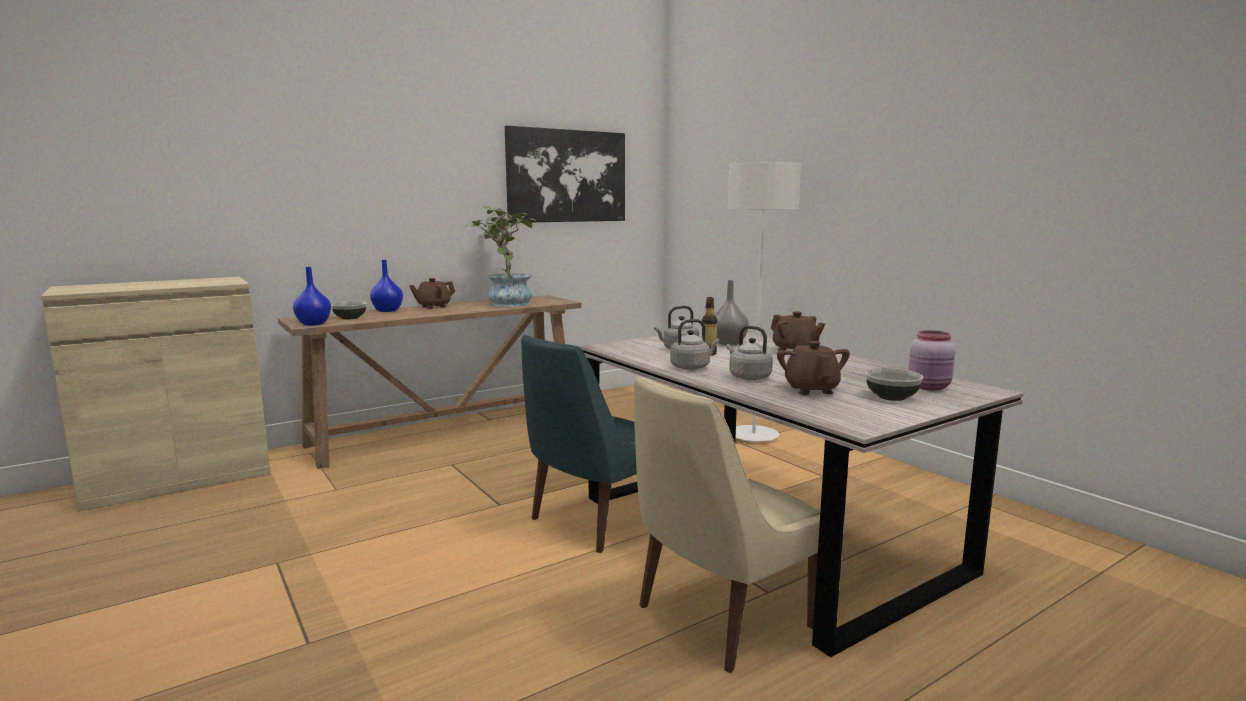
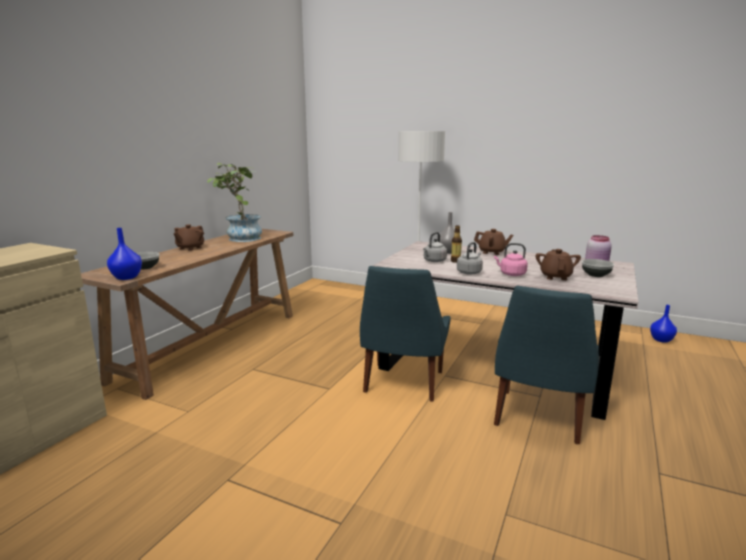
camera: 30 degrees left, 5 degrees up
(387, 310) = (160, 256): blue vase -> blue vase (662, 340)
(567, 176) = (255, 135): picture -> none
(719, 619) = (538, 418): beige chair -> blue chair
(748, 377) = (511, 274): grey kettle -> pink kettle
(811, 389) = (555, 277): brown teapot -> brown teapot turned 45 degrees clockwise

